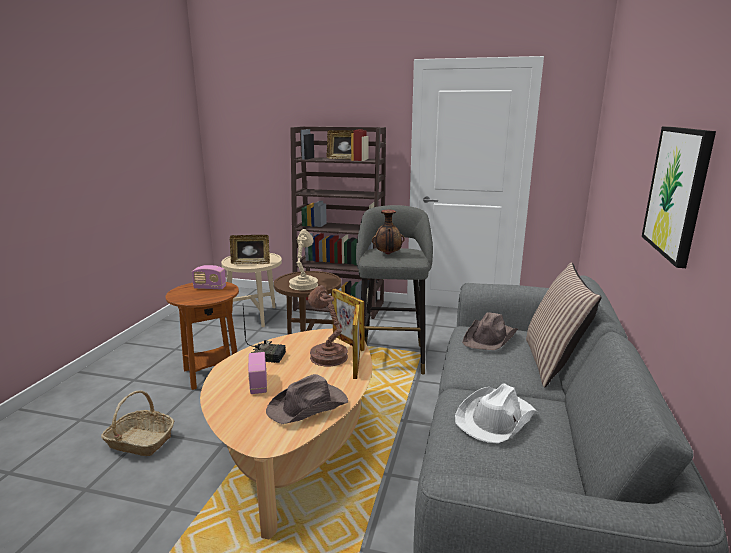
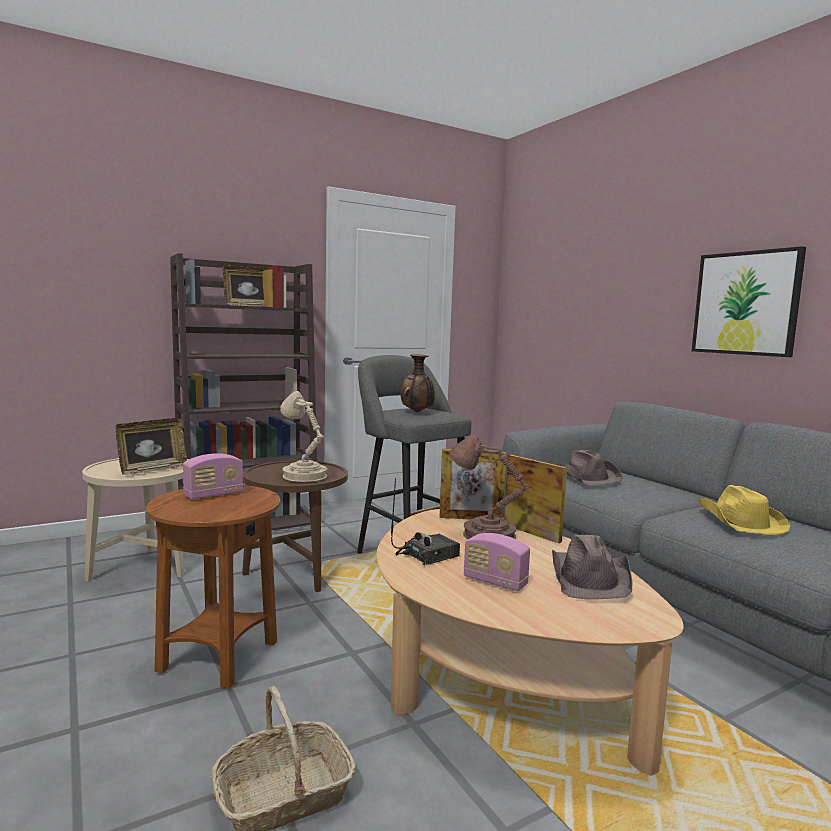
camera: 45 degrees left, 10 degrees down
(495, 419) = (739, 521): white hat -> yellow hat
(552, 363) = (659, 481): pillow -> none

